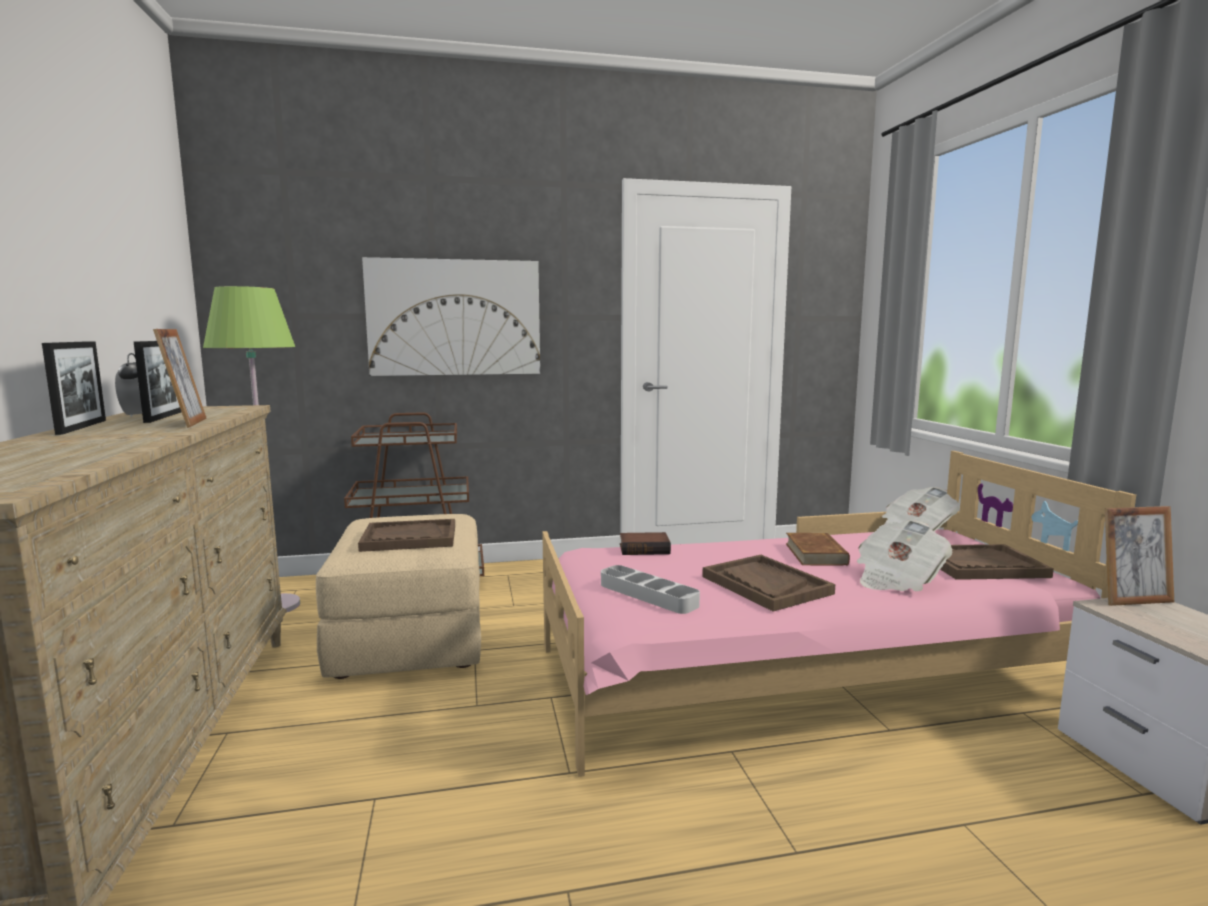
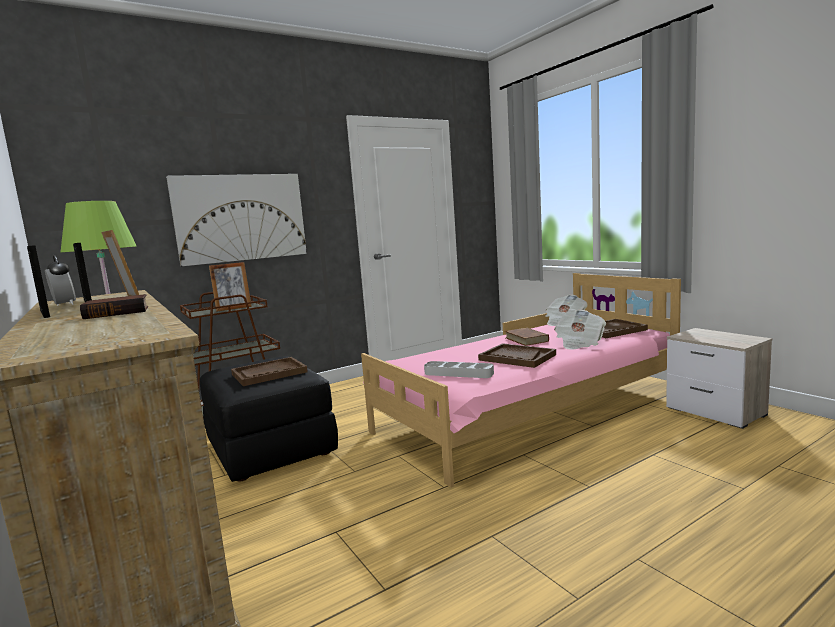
camera: 20 degrees left, 0 degrees up
(409, 637) = (269, 448): beige ottoman -> black ottoman
(645, 548) = (428, 353): book -> book (118, 312)
(1133, 600) = (690, 331): picture frame -> picture frame (233, 308)

